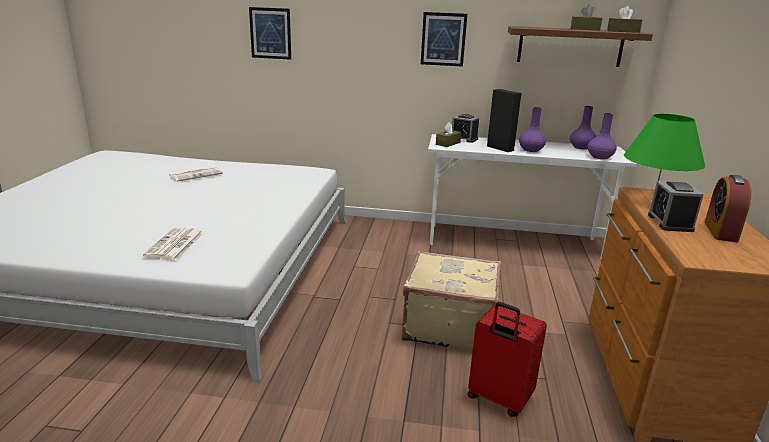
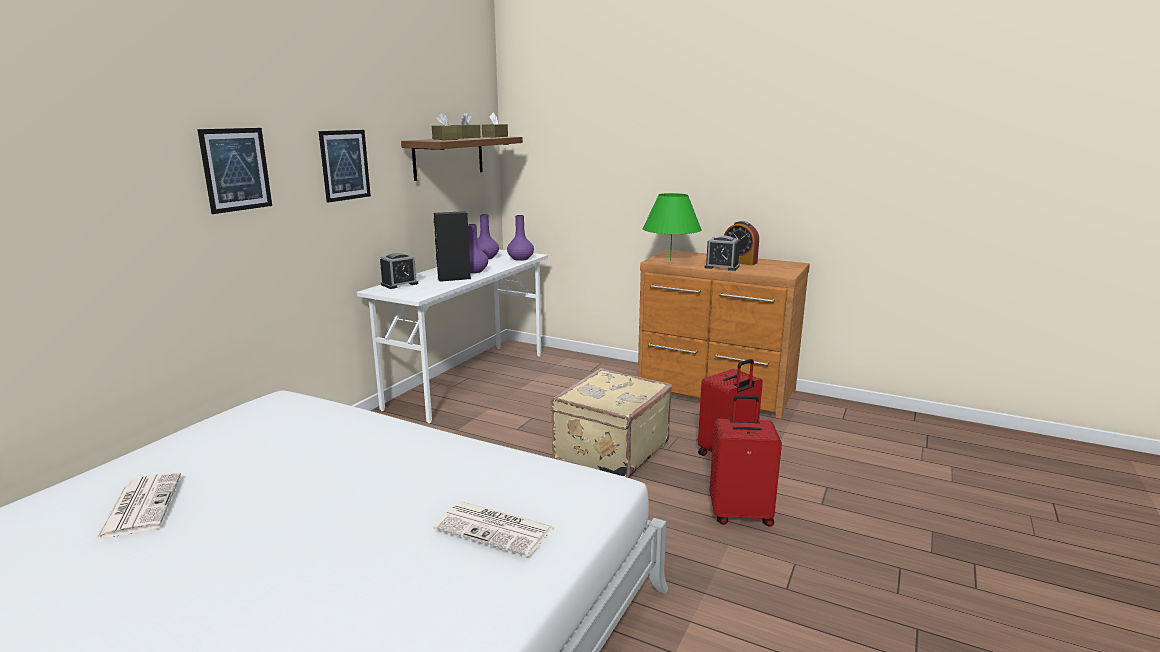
camera: 70 degrees left, 5 degrees down
(270, 33) = (83, 193): picture -> picture (236, 169)
(384, 416) = (740, 514): none -> red suitcase
(448, 143) = (409, 292): brown tissue box -> brown tissue box (445, 139)

